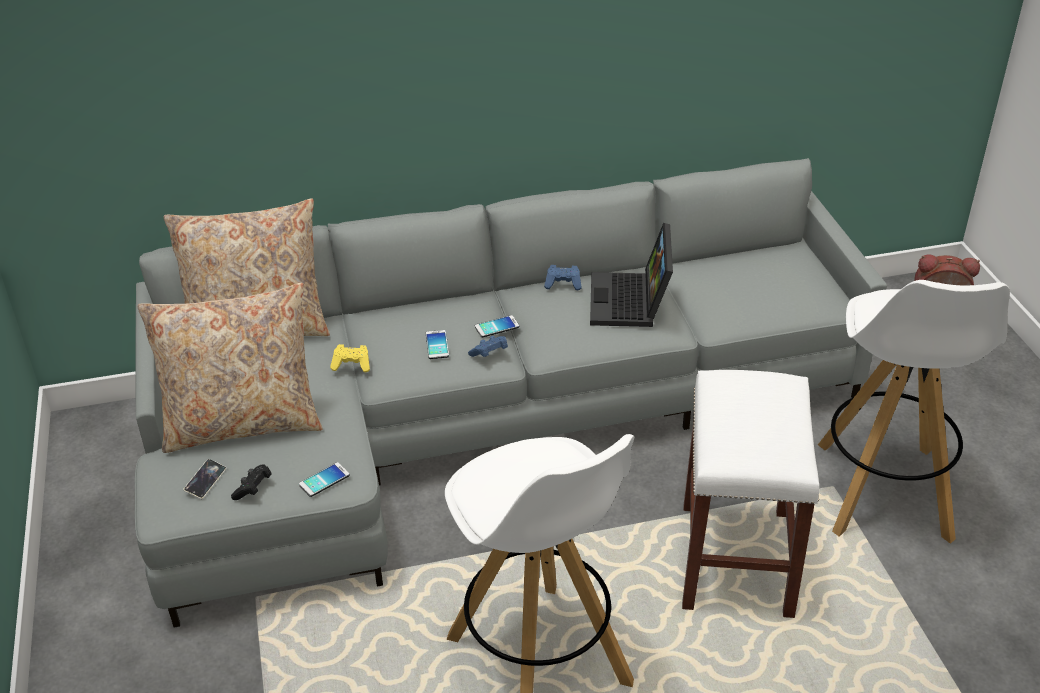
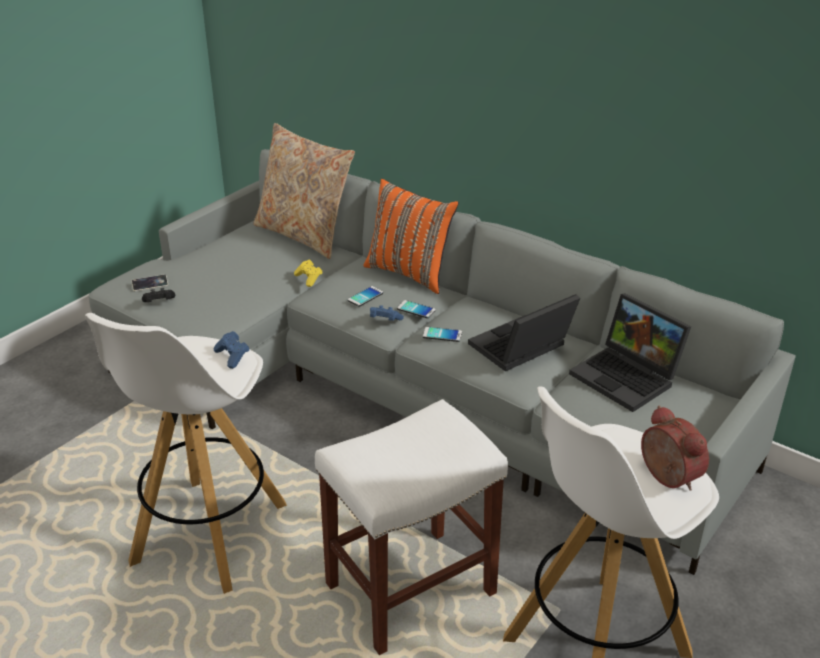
camera: 50 degrees right, 5 degrees down
(243, 423) = (213, 271): beige pillow -> none
(324, 480) = (192, 322): phone -> phone (442, 335)
(428, 300) = (410, 273): none -> orange pillow
(563, 284) = (500, 312): blue game controller -> blue game controller (232, 356)
(727, 273) = (628, 377): none -> laptop

